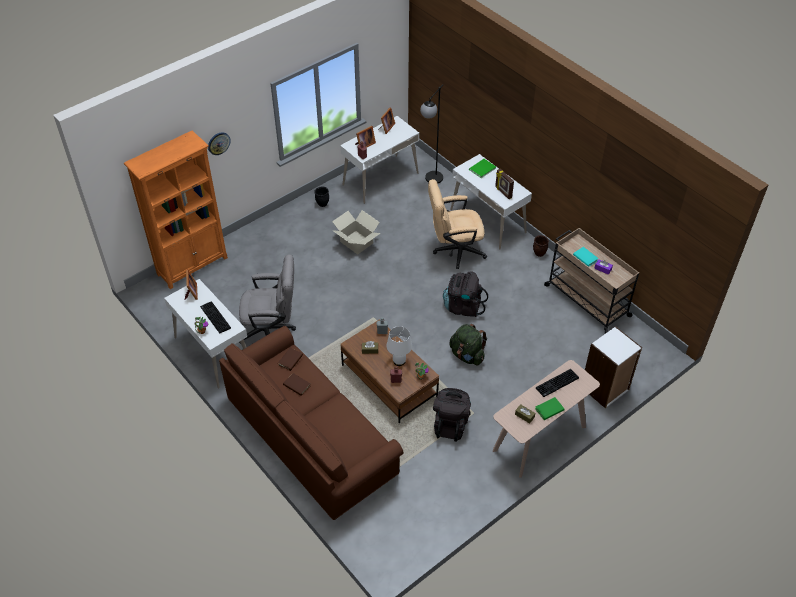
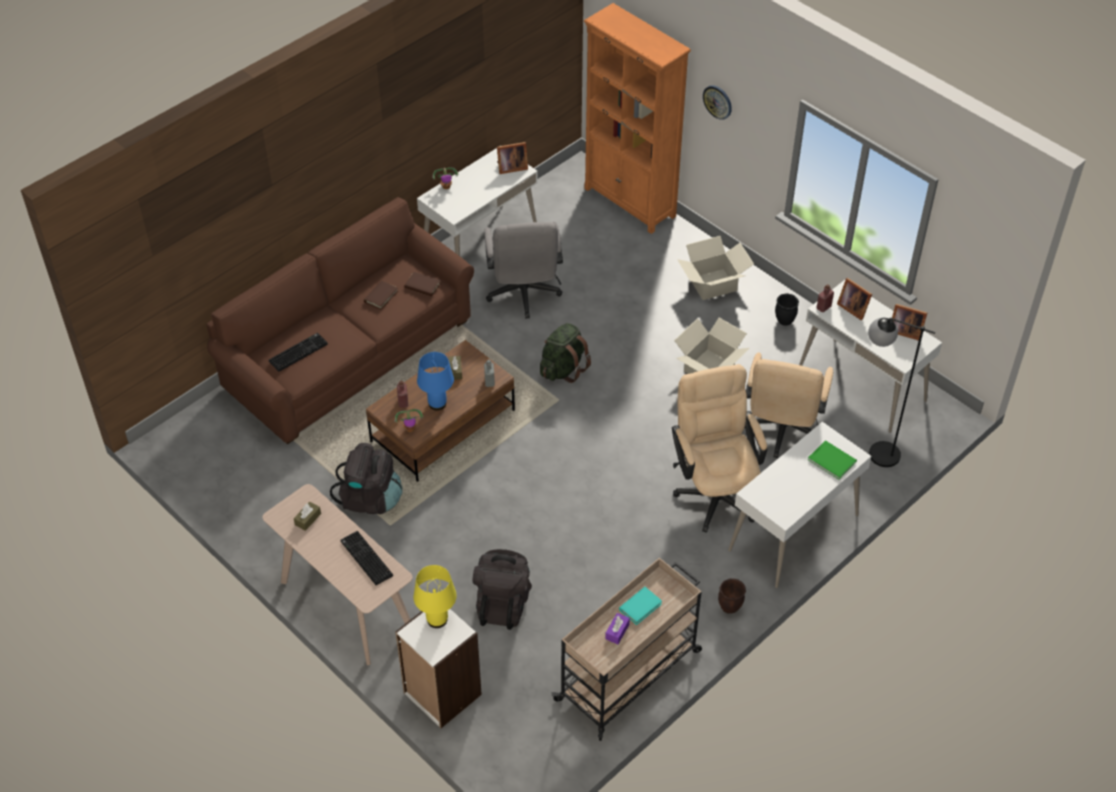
camera: 85 degrees right, 0 degrees up
(214, 317) = (470, 194): keyboard -> keyboard (298, 352)
(283, 232) = (713, 284): none -> cardboard box
(399, 361) = (437, 403): white table lamp -> blue table lamp
(412, 217) = (781, 432): none -> beige office chair
(463, 307) = (593, 505): black backpack -> black backpack (503, 604)
(467, 355) = (496, 514): green backpack -> green backpack (563, 369)
(503, 192) = (777, 490): picture frame -> none
(549, 410) = (318, 548): green book -> none
(607, 345) = (436, 620): none -> yellow table lamp

